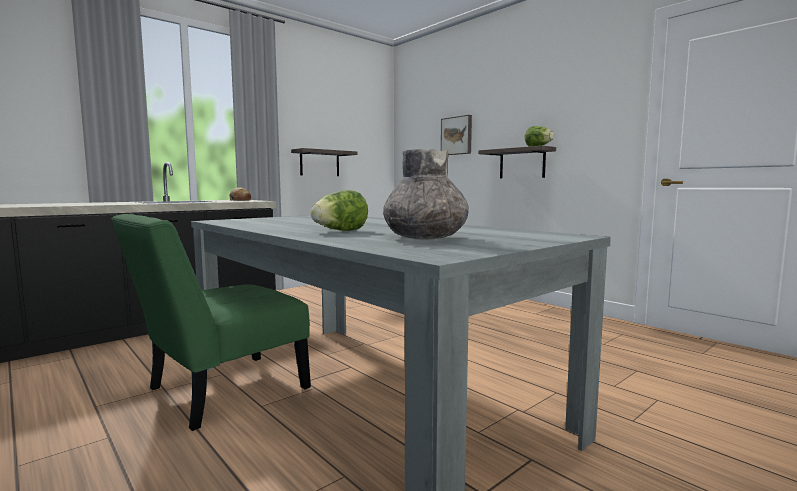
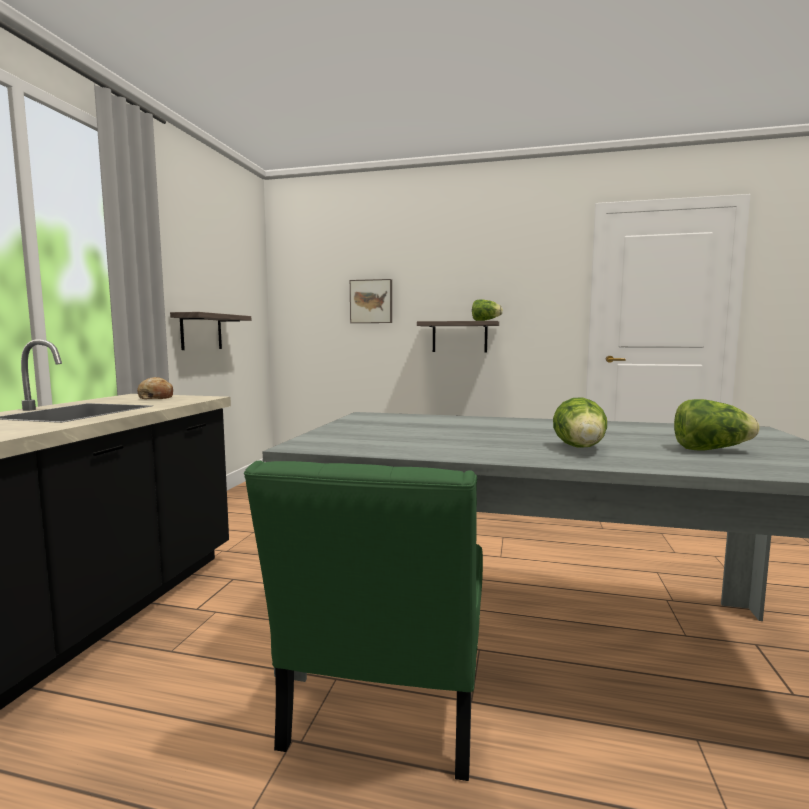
camera: 35 degrees left, 0 degrees up
(425, 238) = (710, 450): grey vase -> lettuce

